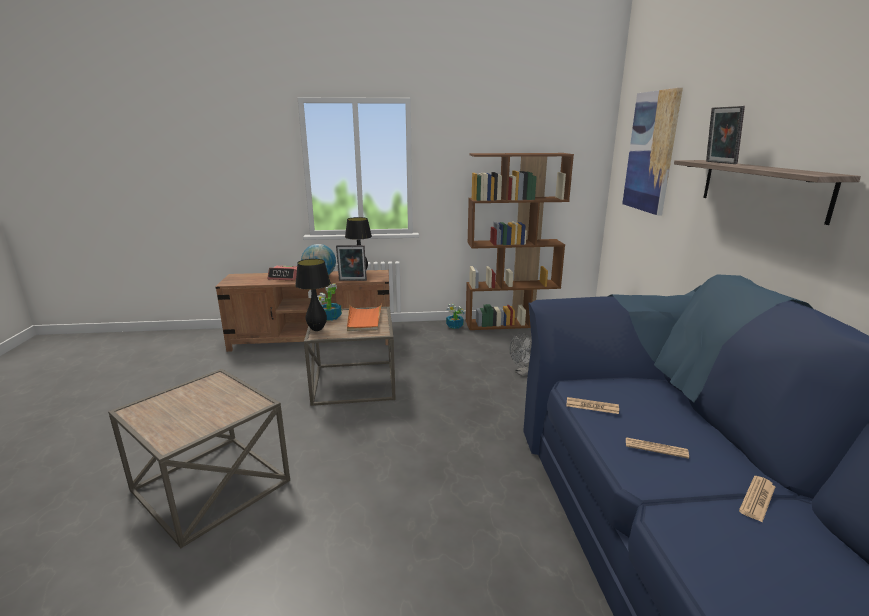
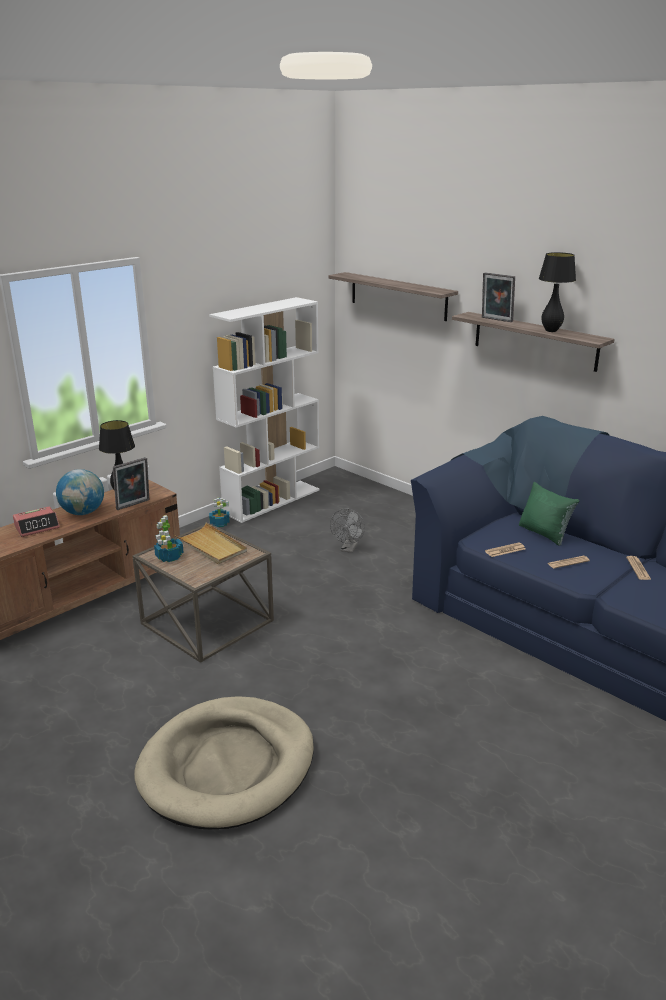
camera: 40 degrees left, 5 degrees up
(212, 485) = (227, 766): brown side table -> beige dog bed
(317, 329) = (183, 574): black table lamp -> black table lamp (551, 331)
(364, 319) = (211, 546): orange tray -> beige tray
(511, 323) = (272, 501): brown bookcase -> white bookcase
(651, 152) = (398, 296): picture -> shelf
(670, 409) = (544, 533): none -> green pillow

